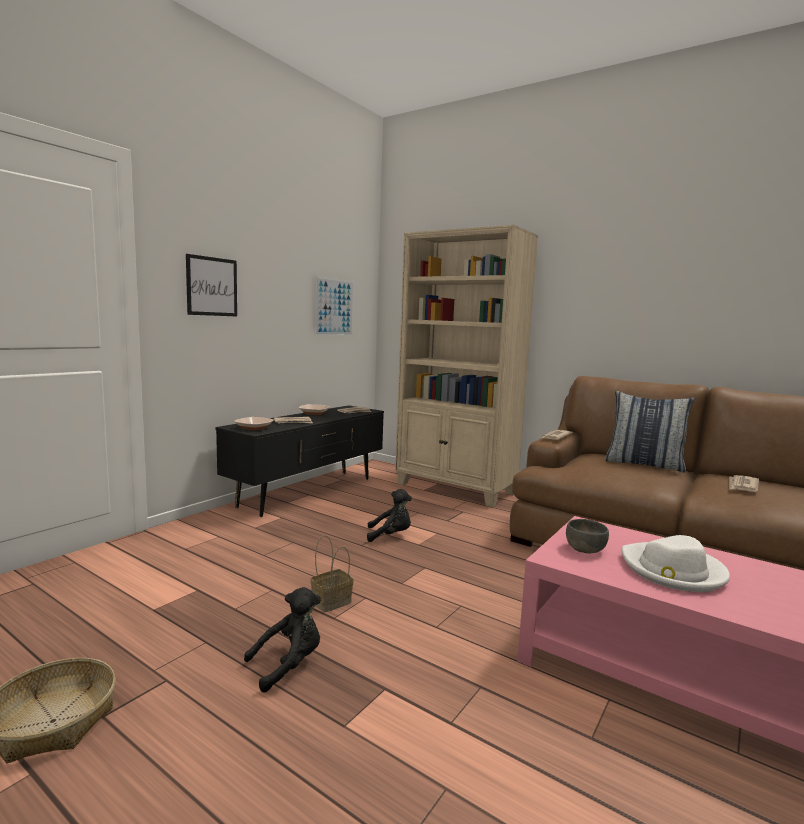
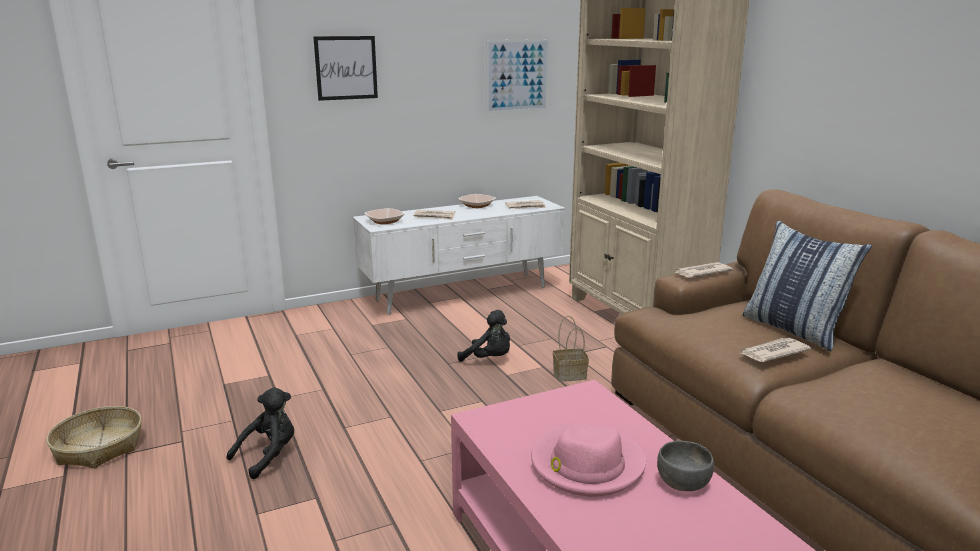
camera: 30 degrees right, 10 degrees up
(288, 665) = (269, 456): black plush toy -> black plush toy turned 45 degrees counterclockwise
(308, 492) = (462, 294): black tv stand -> white tv stand
(332, 601) = (359, 412): basket -> basket (570, 374)
(585, 549) = (532, 418): grey bowl -> grey bowl (683, 482)
(672, 570) = (586, 465): white hat -> pink hat
(742, 486) = (882, 387): newspaper -> newspaper (773, 352)

